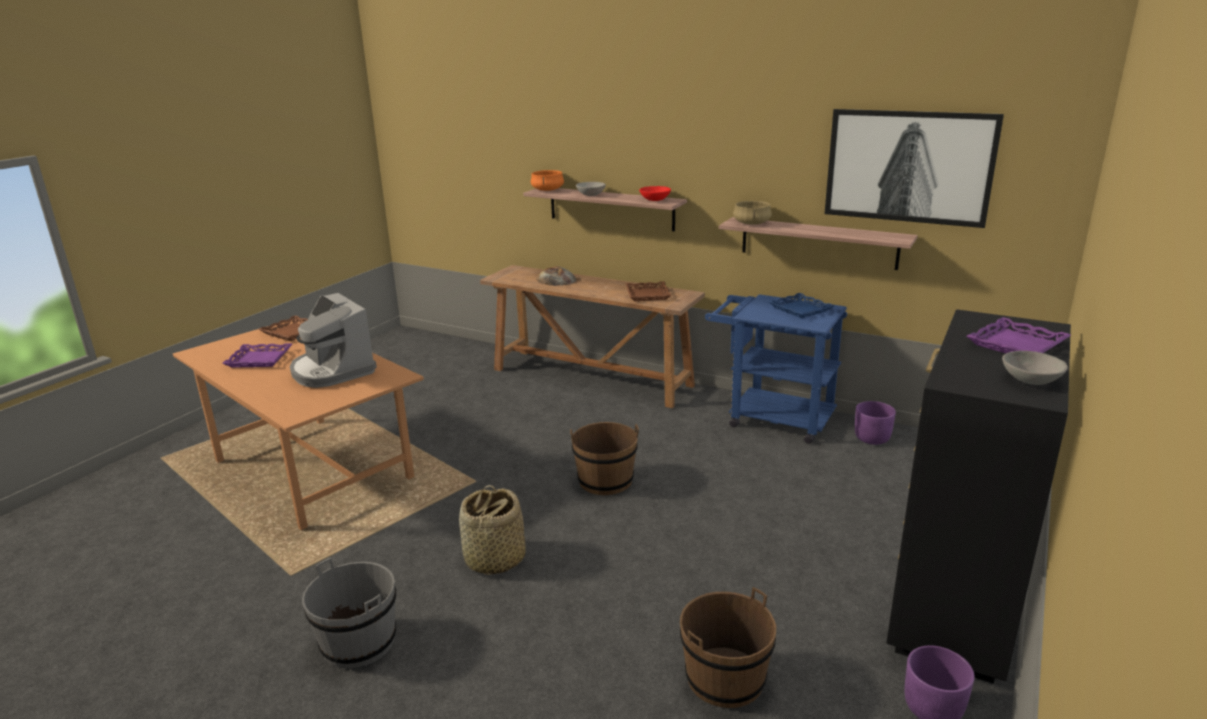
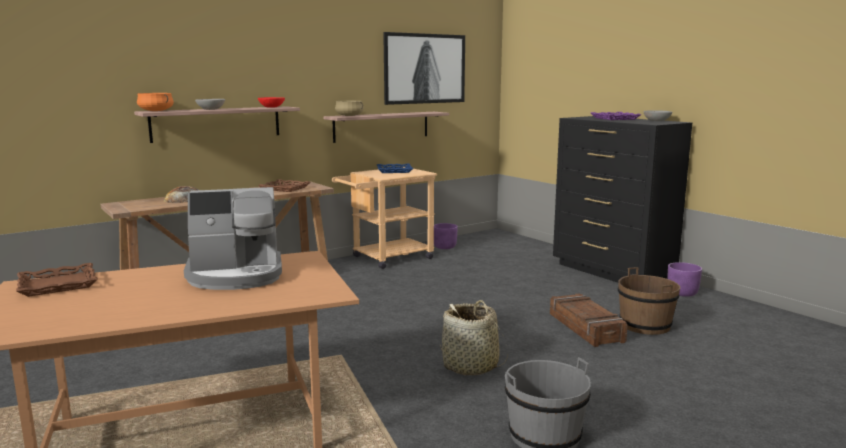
camera: 65 degrees left, 10 degrees down
(259, 359) = (118, 302): purple tray -> none
(605, 480) = (403, 313): brown bucket -> none
(669, 621) = (586, 327): none -> crate
(771, 418) = (386, 258): blue cart -> beige cart

